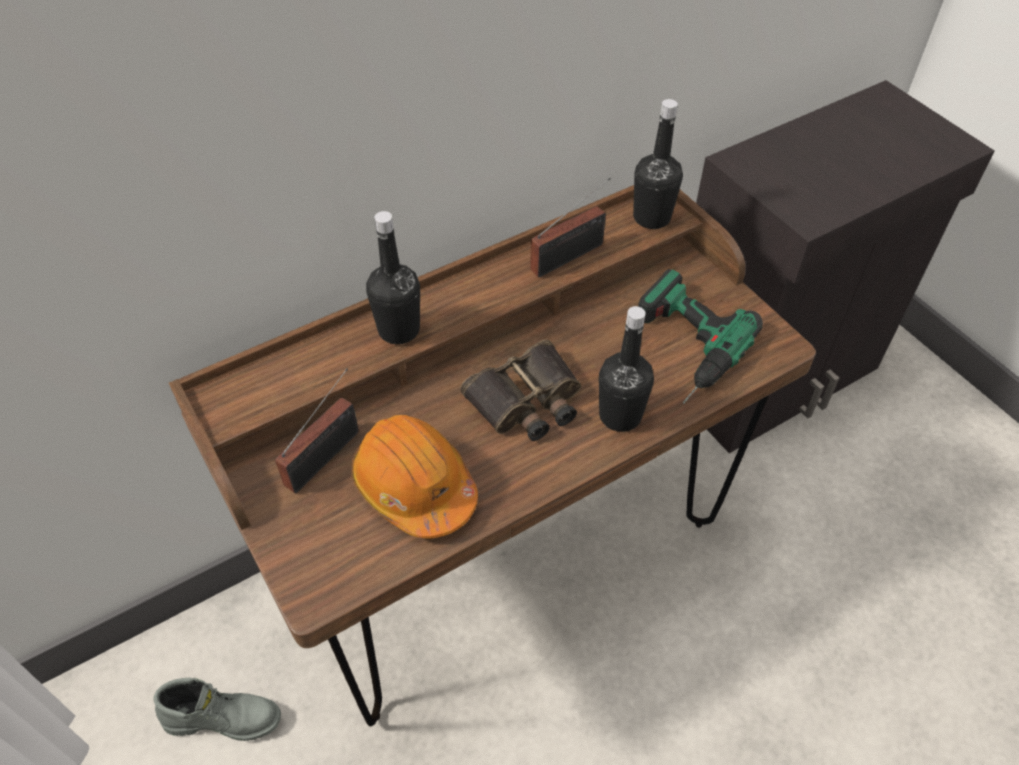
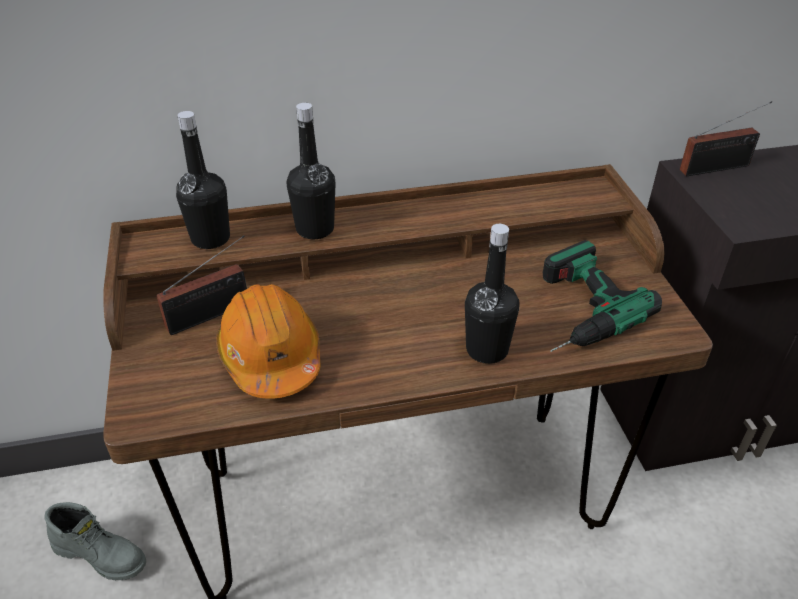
camera: 20 degrees right, 10 degrees down
(527, 402) = (406, 317): binoculars -> none
(571, 255) = (495, 208): radio -> radio (718, 168)
(651, 217) = (585, 196): black bottle -> black bottle (210, 238)

